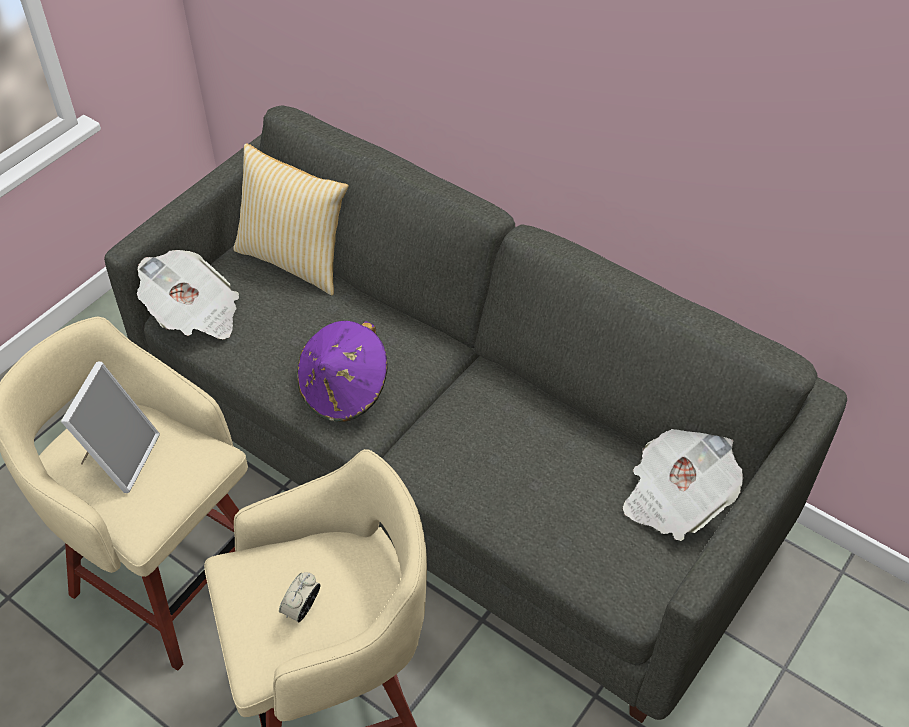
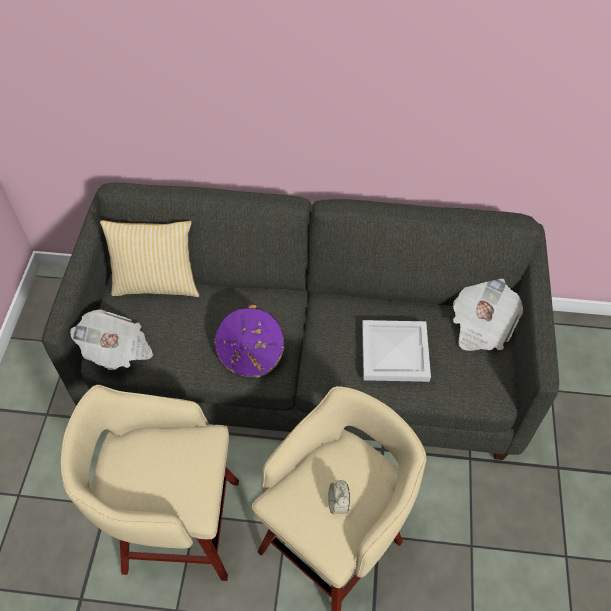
camera: 30 degrees left, 5 degrees up
(119, 457) = (151, 471): picture frame -> none
(525, 474) = (393, 353): none -> white tray

